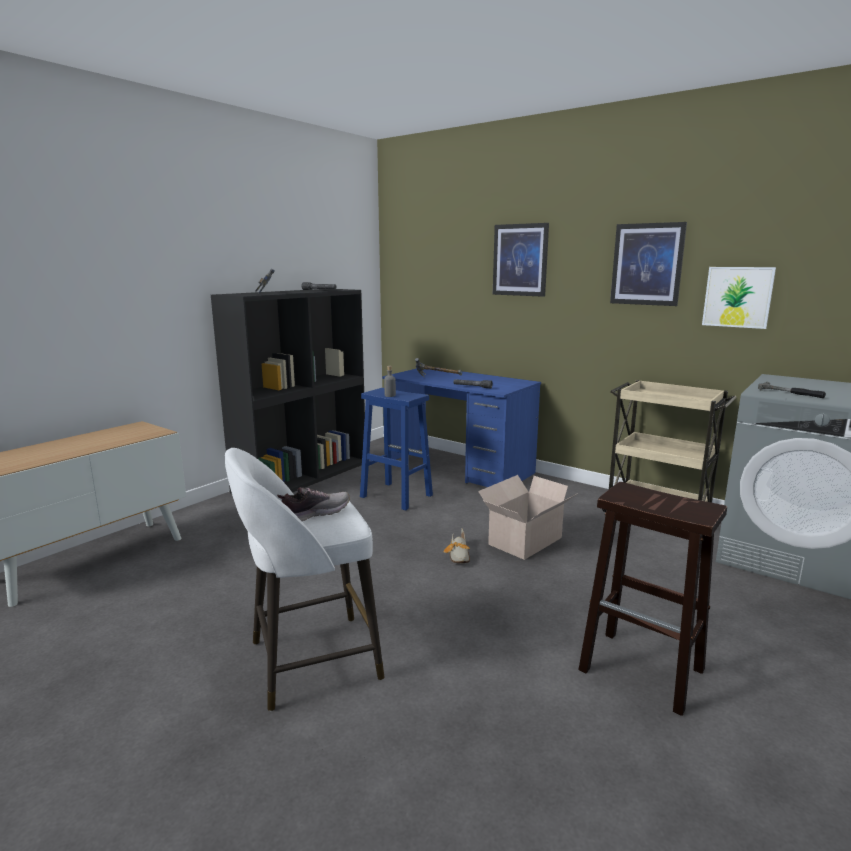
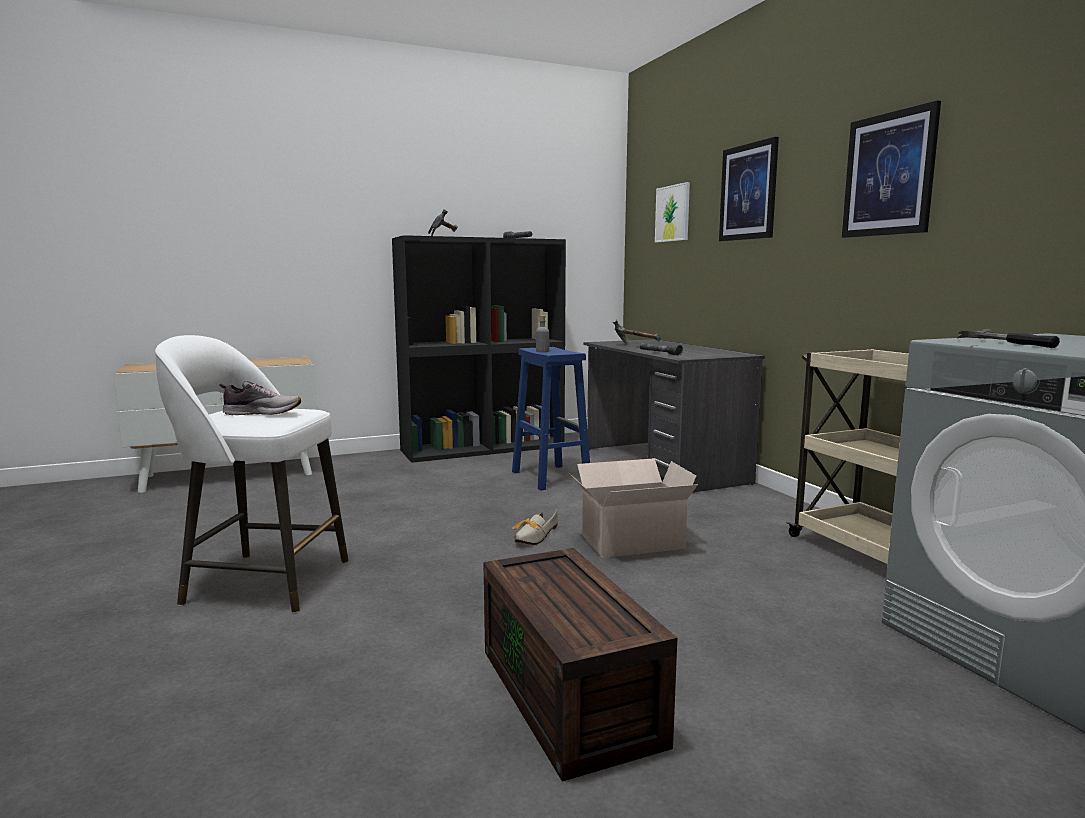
camera: 30 degrees right, 5 degrees down
(459, 468) = (662, 465): blue desk -> grey desk
(643, 670) = (572, 696): brown stool -> brown storage box
(737, 297) = (1013, 207): picture -> picture (673, 213)

